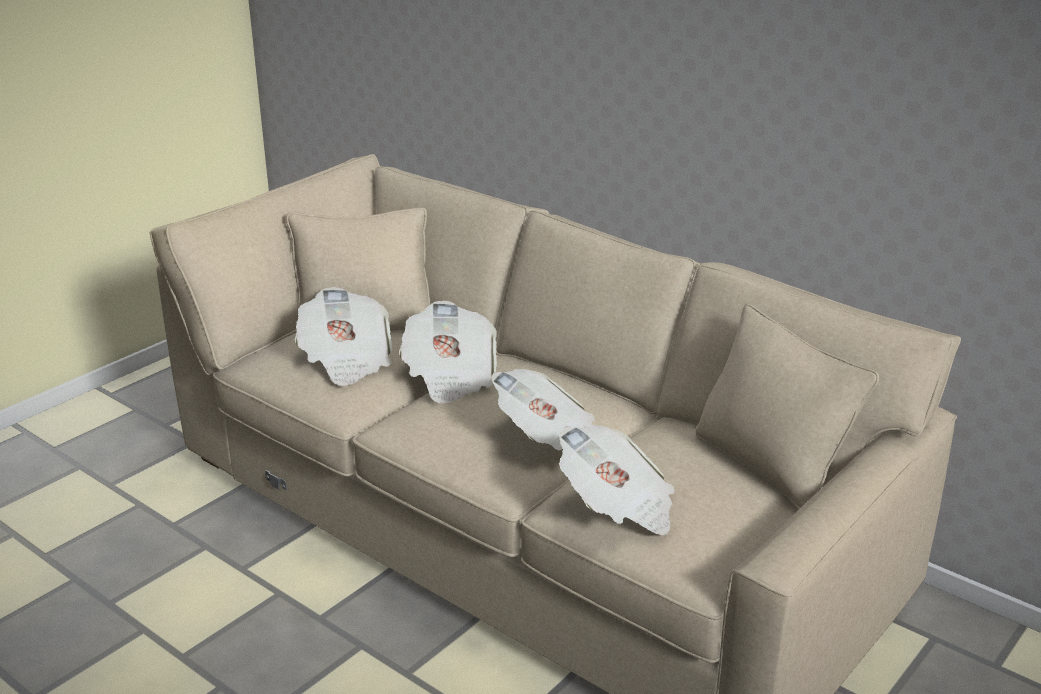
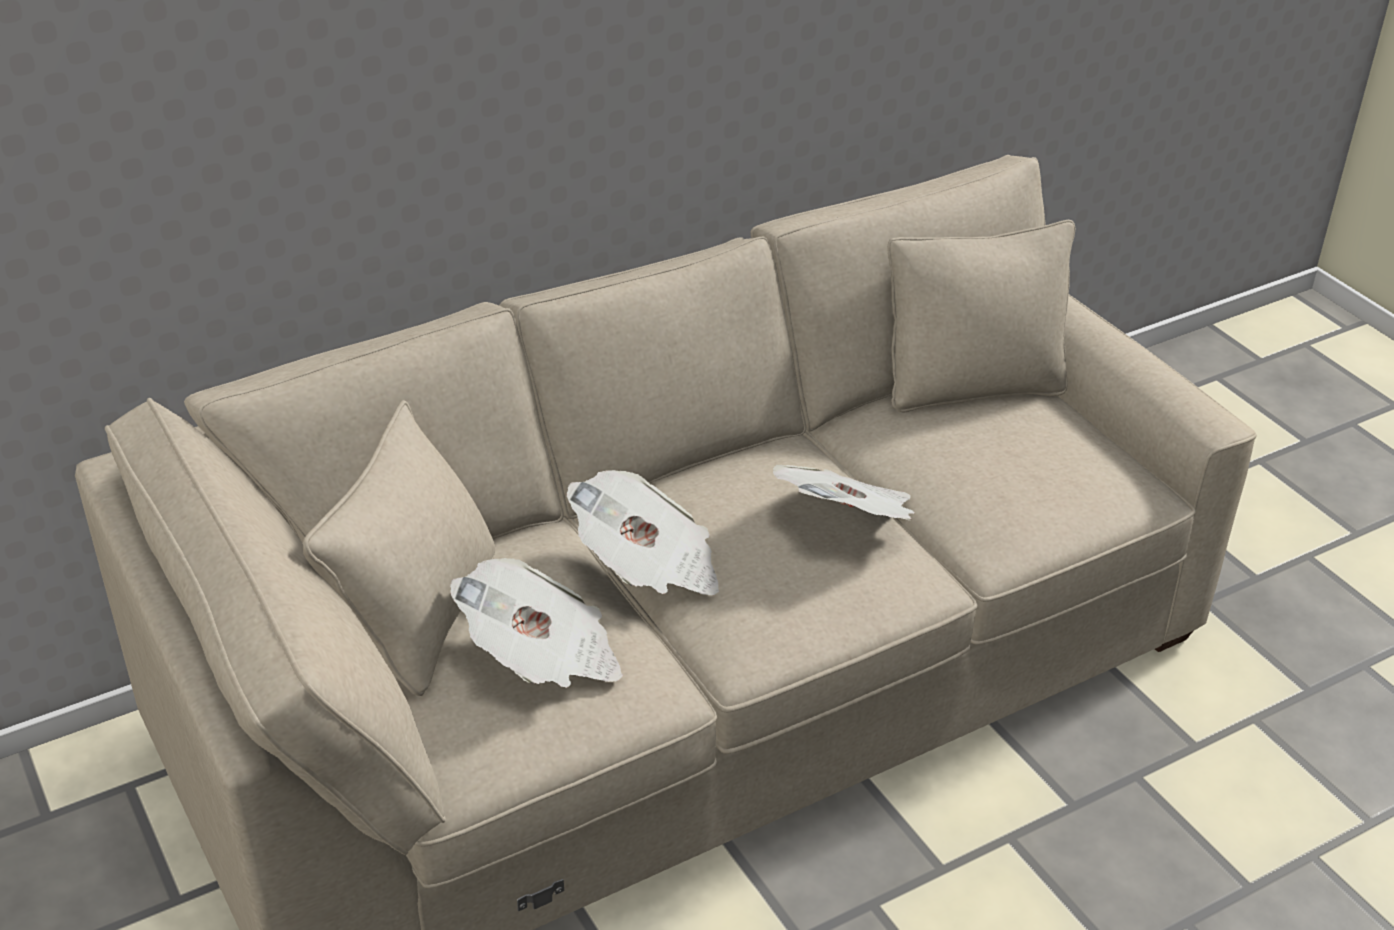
camera: 70 degrees left, 10 degrees up
(618, 506) = (1025, 507): newspaper -> none

